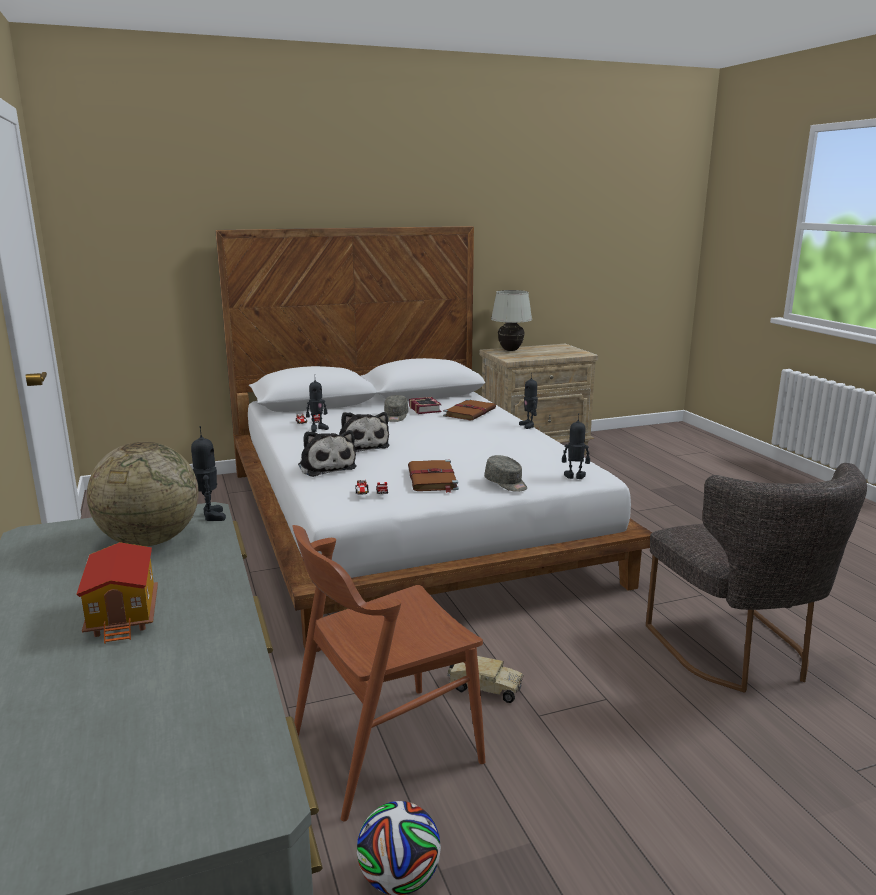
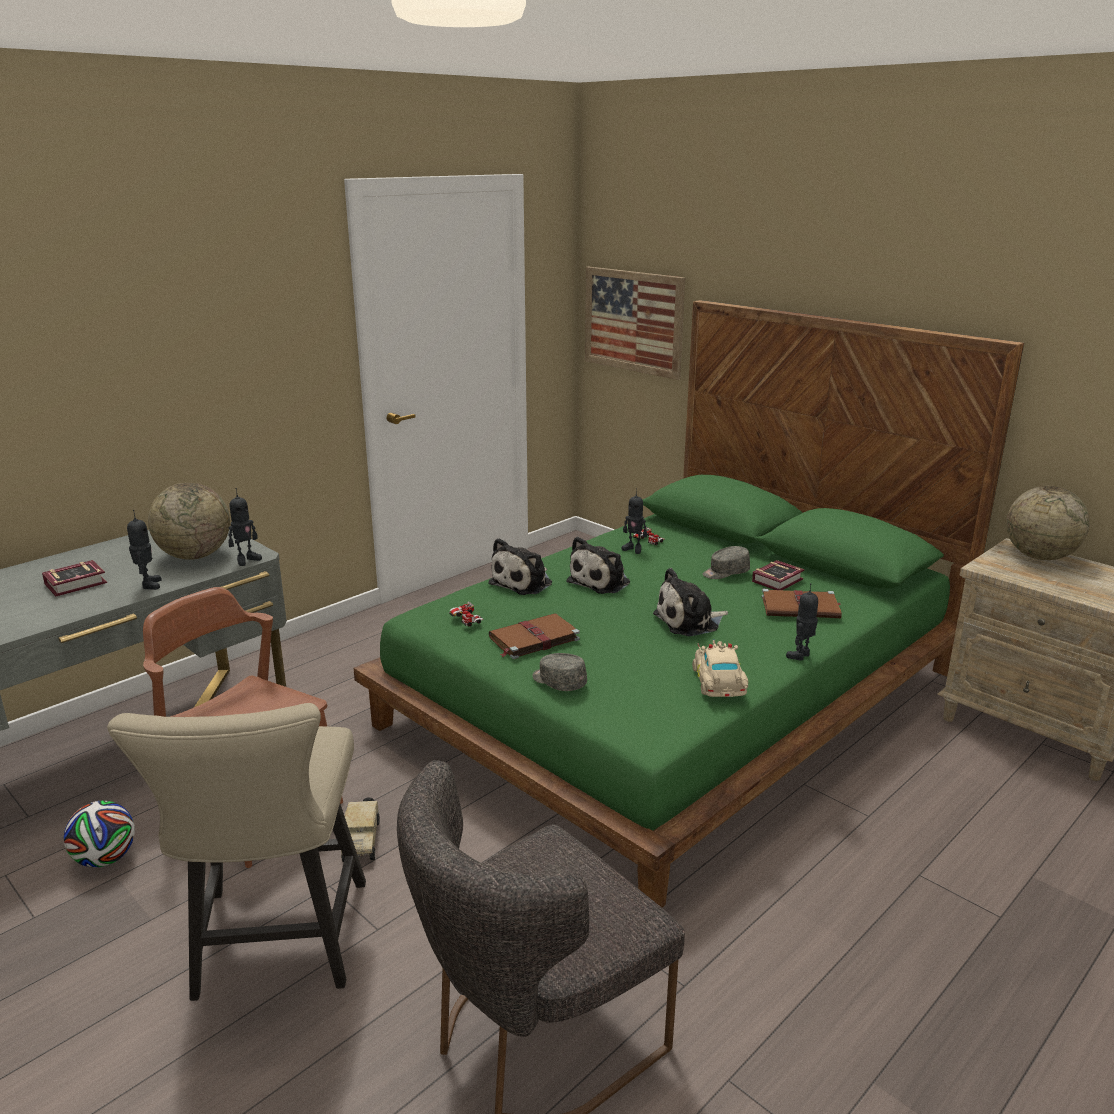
camera: 65 degrees right, 5 degrees up
(125, 616) = (78, 583): toy house -> book
(132, 261) = (633, 321): none -> picture
(409, 522) = (675, 699): white bed -> green bed
(456, 437) = (690, 621): none -> plush toy
(506, 483) = (558, 682): grey cap -> grey cap turned 105 degrees clockwise
(510, 350) = (1039, 557): white table lamp -> globe
(547, 447) = (718, 683): none -> beige toy car
(574, 477) = (623, 722): toy robot -> toy robot (148, 585)
(610, 757) = (277, 949): none -> beige chair

